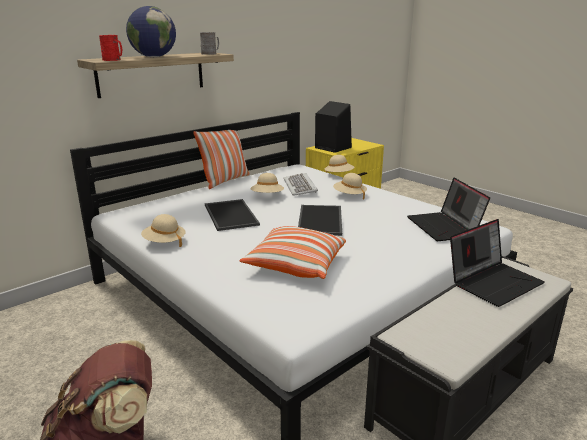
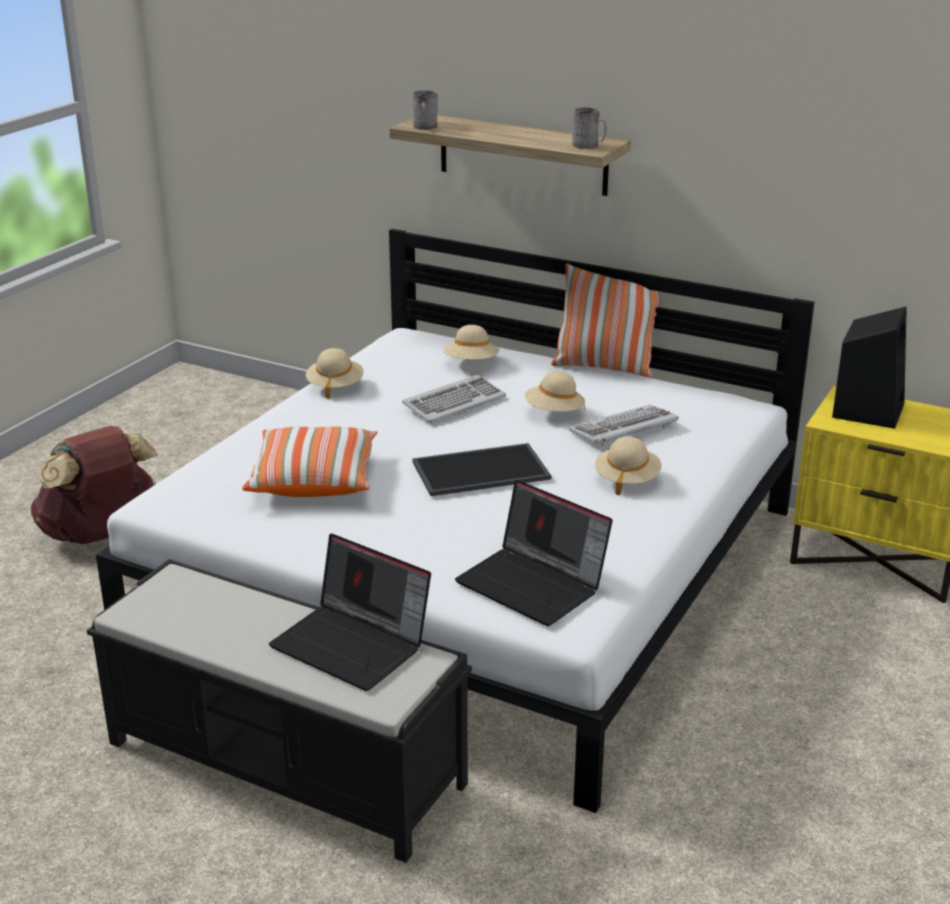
camera: 70 degrees right, 5 degrees up
(113, 60) = (425, 127): red mug -> grey mug
(154, 57) = (490, 133): globe -> none
(229, 214) = (454, 402): tray -> keyboard
(339, 175) = (741, 454): beige hat -> beige hat (471, 363)
(445, 227) = (534, 585): laptop -> laptop turned 105 degrees counterclockwise

